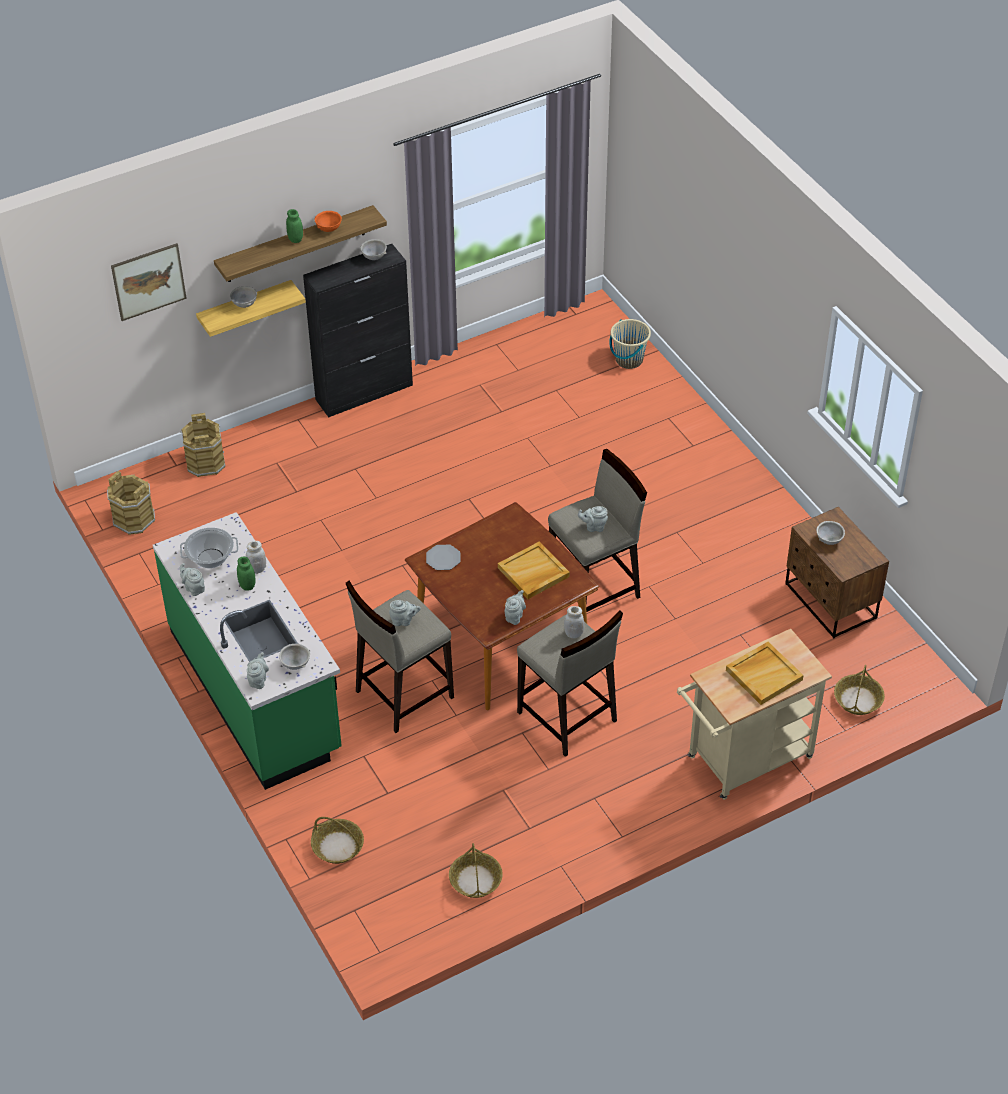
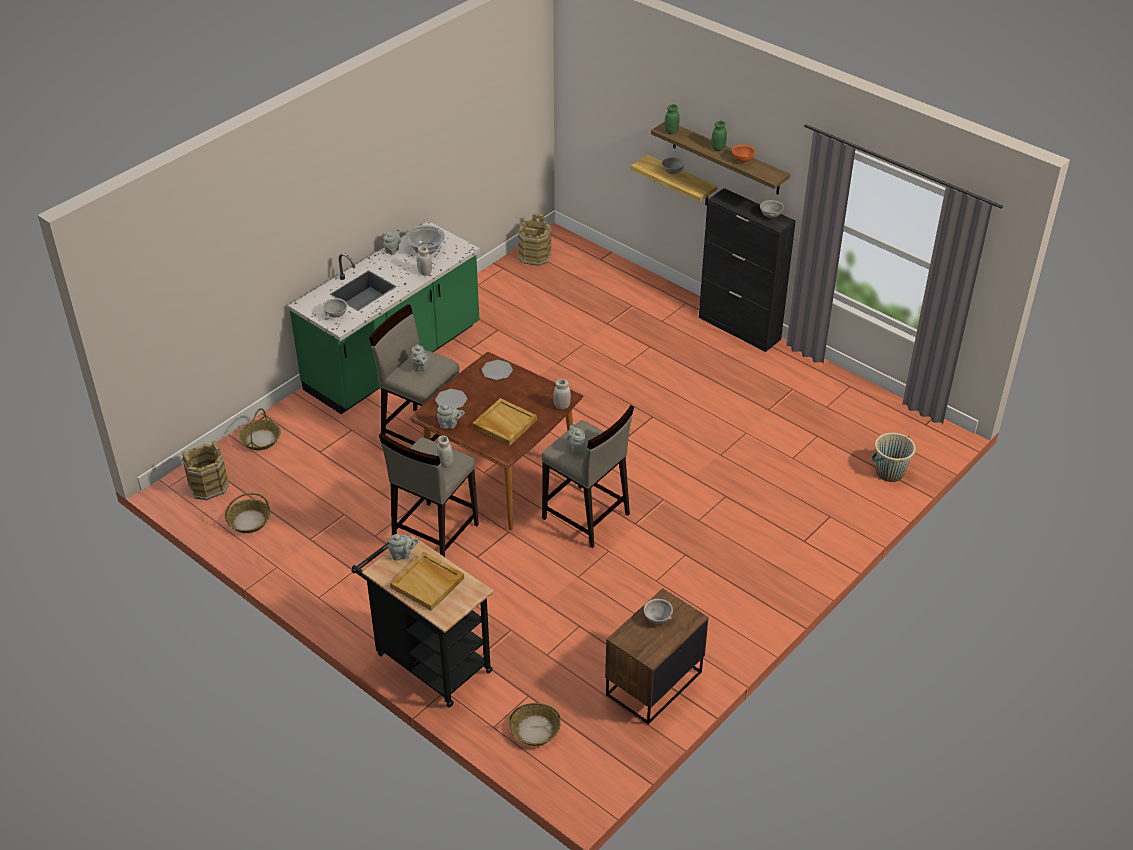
camera: 70 degrees right, 5 degrees down
(148, 281) = (622, 99): picture -> none
(205, 463) = (611, 272): brown bucket -> brown bucket (208, 486)
(247, 585) = (406, 272): green jar -> green jar (671, 132)
(258, 680) = (314, 302): grey teapot -> grey teapot (403, 555)
(474, 606) = (451, 400): none -> plate
(526, 521) = (562, 406): none -> white jar
(743, 761) = (428, 660): beige cart -> black cart

